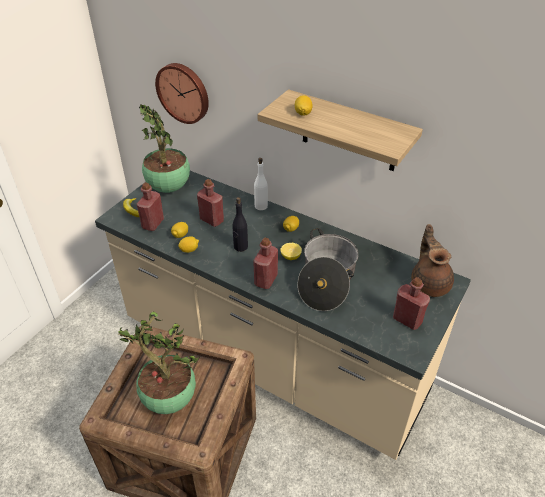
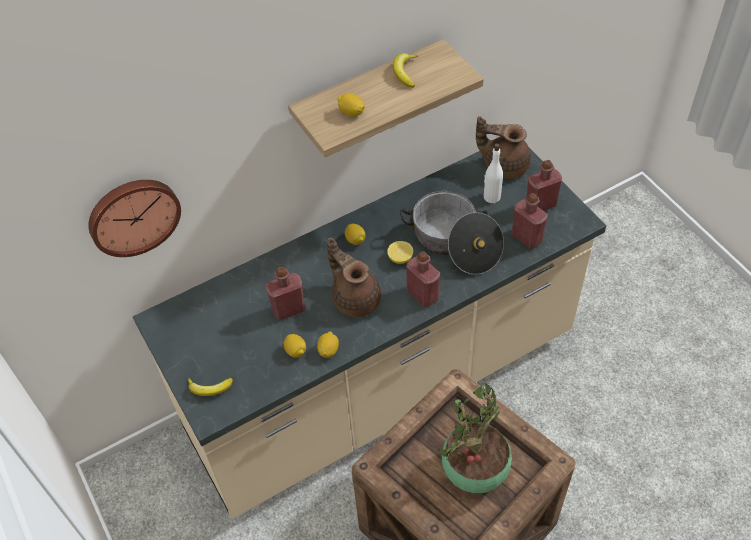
camera: 60 degrees left, 10 degrees up
(153, 224) = (253, 374): red bottle -> red bottle (526, 237)
(169, 188) = (192, 334): potted plant -> none
(240, 247) = (355, 298): black bottle -> brown teapot
(261, 206) = (295, 251): white bottle -> white bottle (491, 197)
(366, 122) = (405, 72): none -> banana

